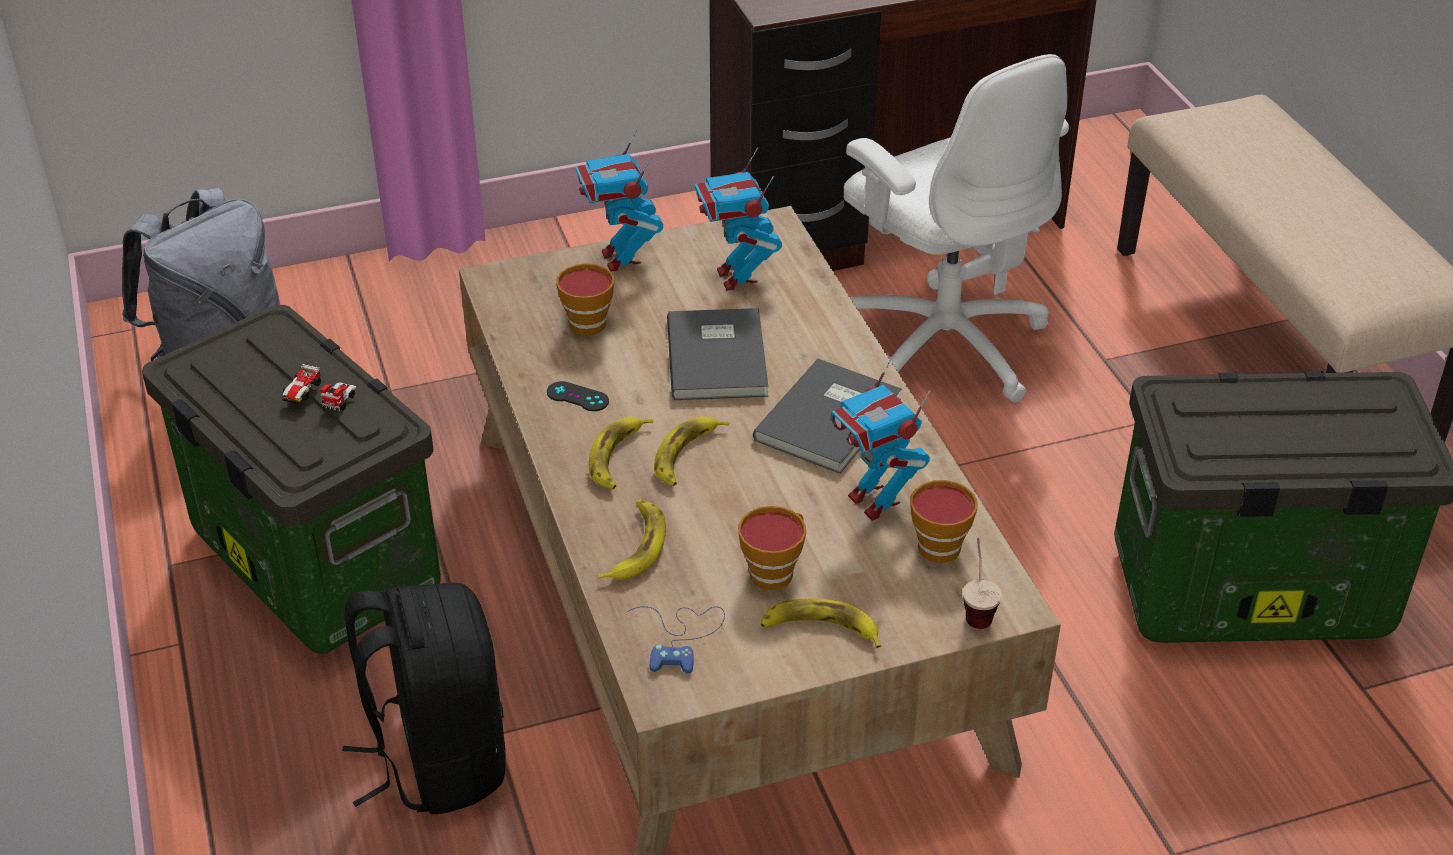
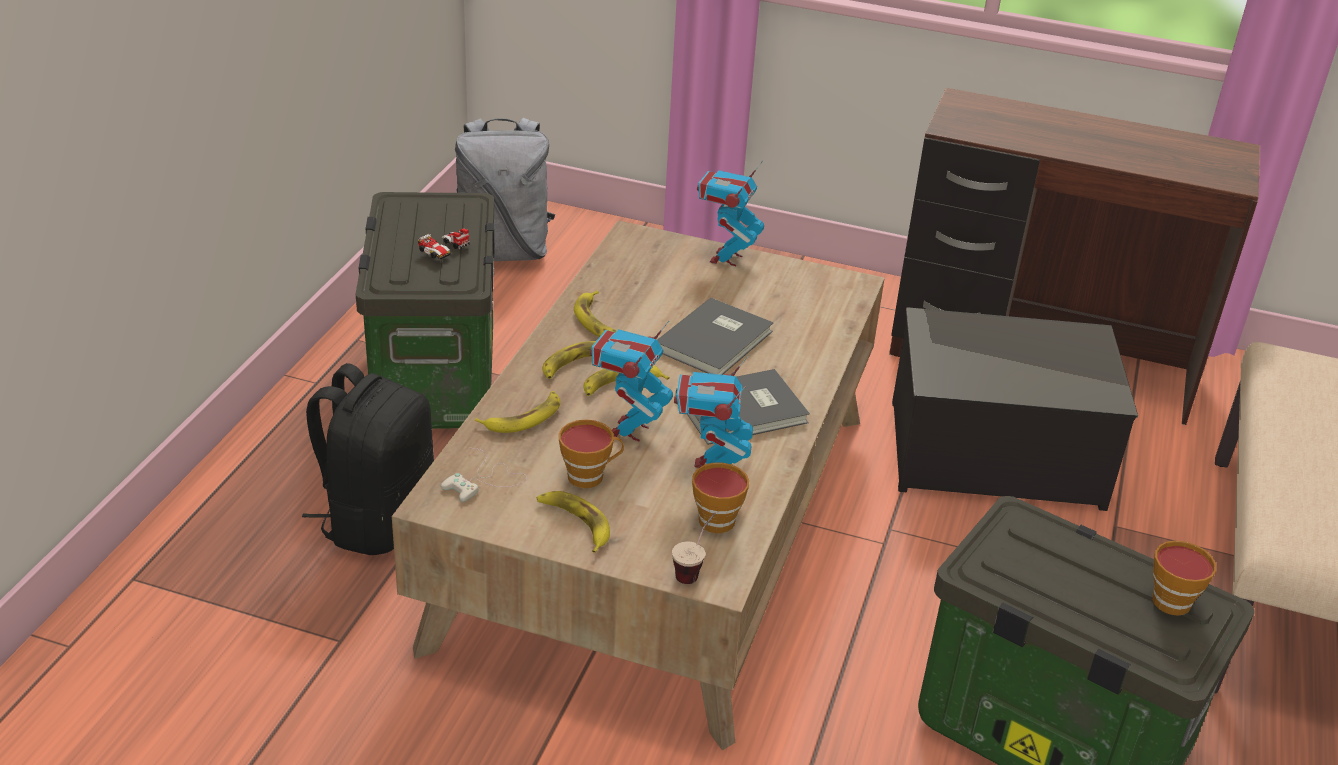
camera: 35 degrees right, 5 degrees down
(320, 397) = (445, 249): toy car -> toy car turned 105 degrees counterclockwise
(577, 397) = (597, 320): black game controller -> banana
(587, 321) = (658, 282): cup -> cup (1172, 598)
(682, 637) = (485, 480): blue game controller -> white game controller
(736, 277) = (789, 302): toy robot -> toy robot (628, 430)
(943, 344) = (993, 455): white office chair -> storage box

